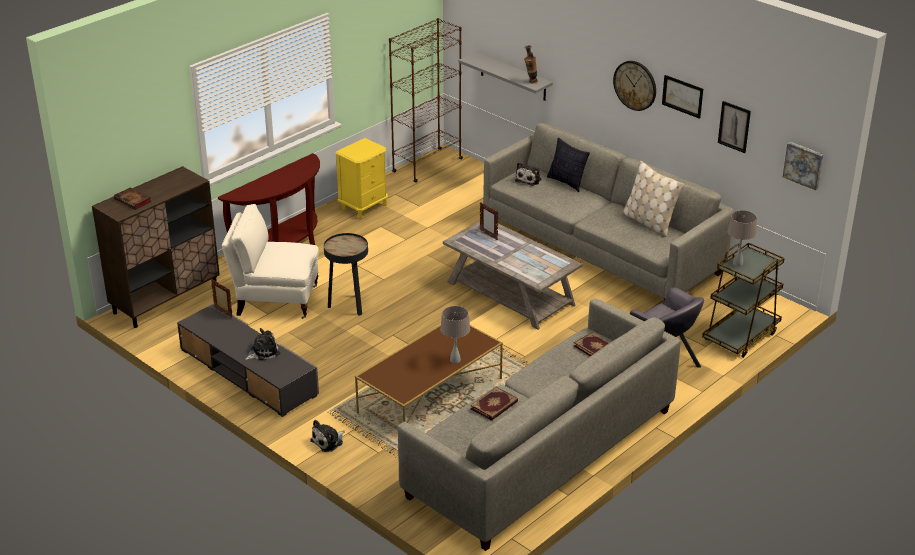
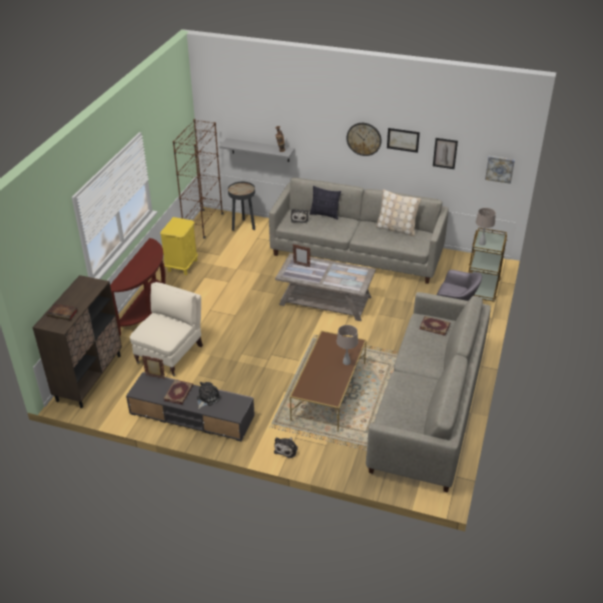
camera: 25 degrees left, 5 degrees up
(275, 300) = (171, 353): beige armchair -> beige armchair turned 135 degrees clockwise
(348, 306) = (225, 342): black side table -> black side table (243, 227)
(494, 405) = (405, 388): book -> book (179, 393)

